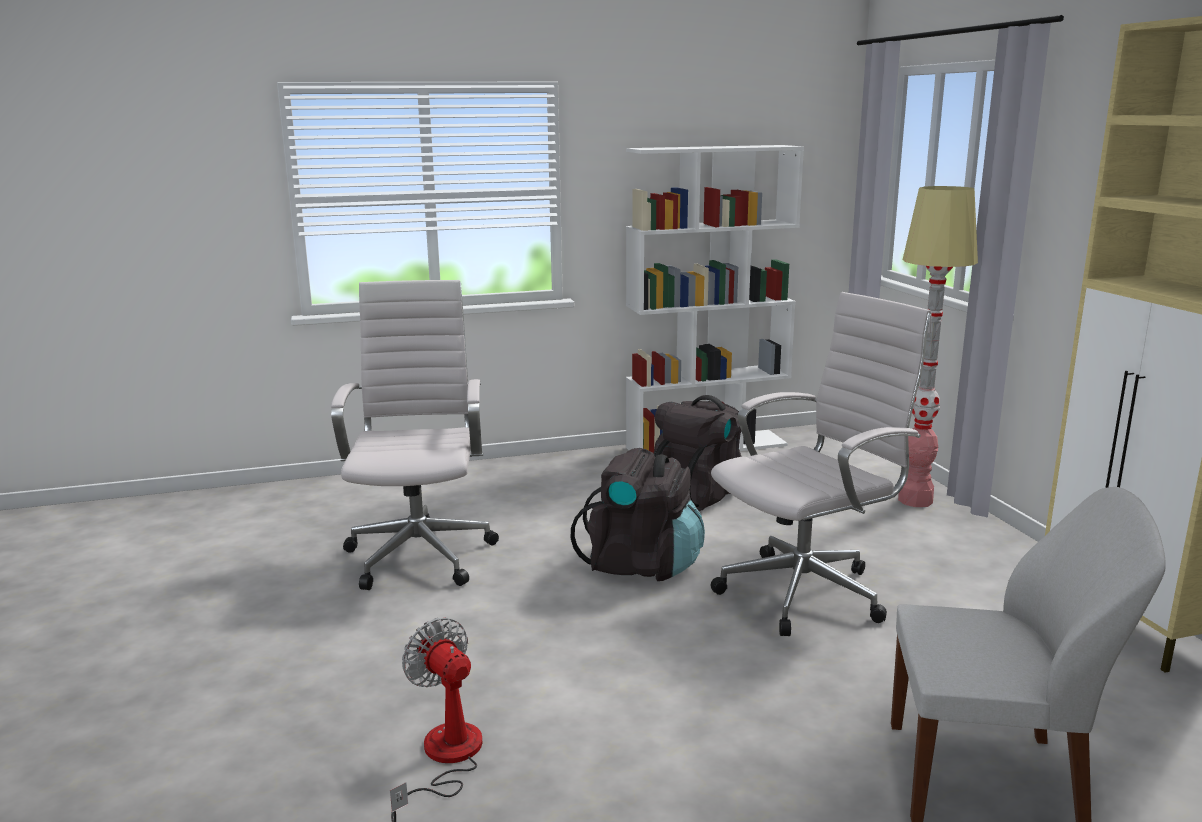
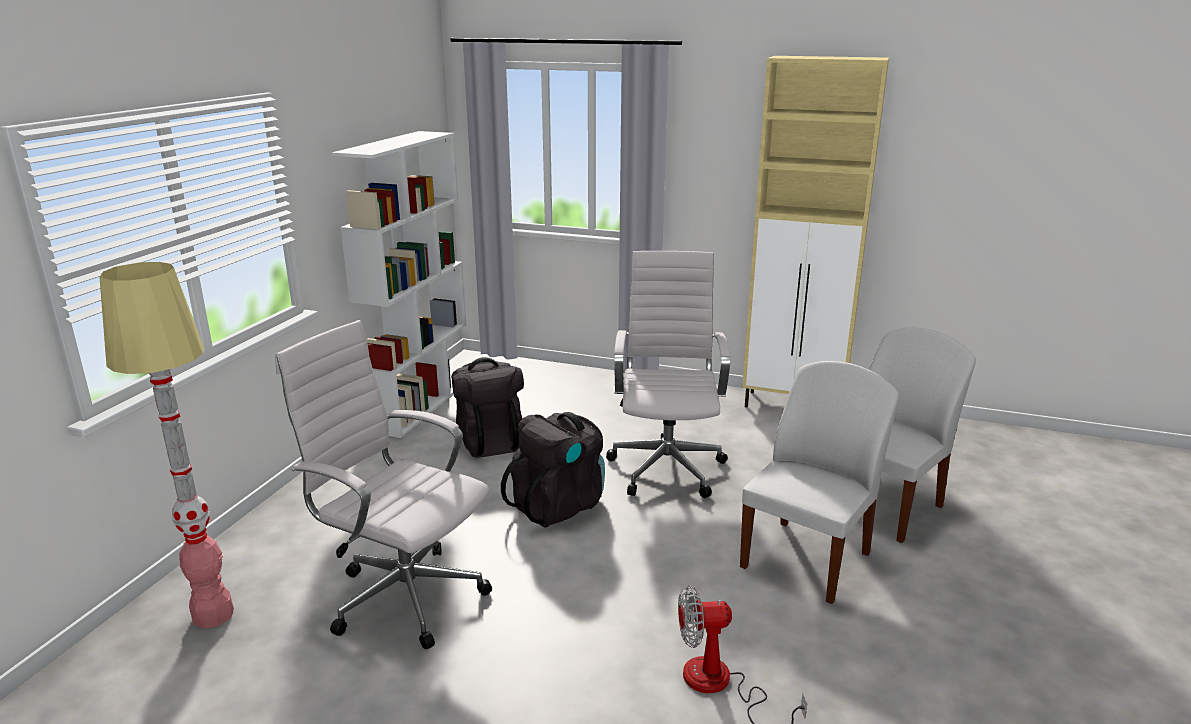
camera: 55 degrees left, 5 degrees up
(757, 749) = (807, 559): none -> white chair
(915, 500) = (605, 384): floor lamp -> floor lamp (213, 615)

